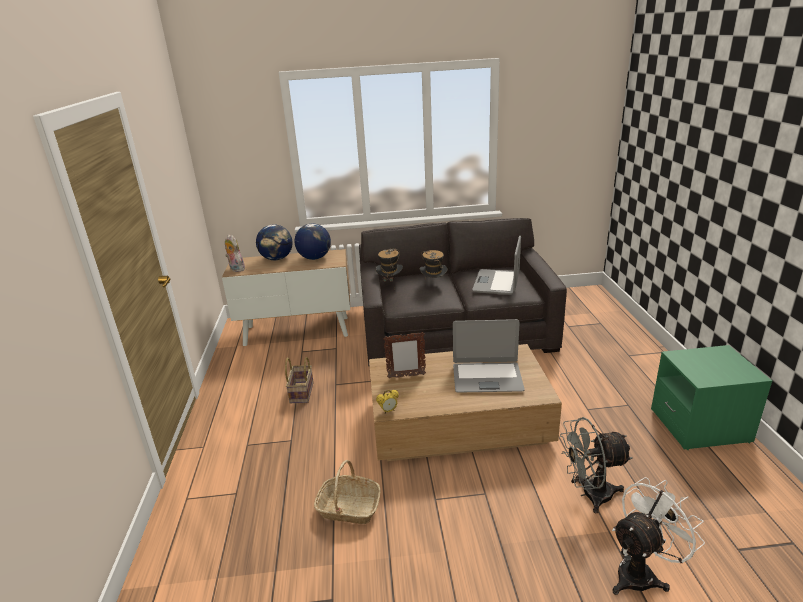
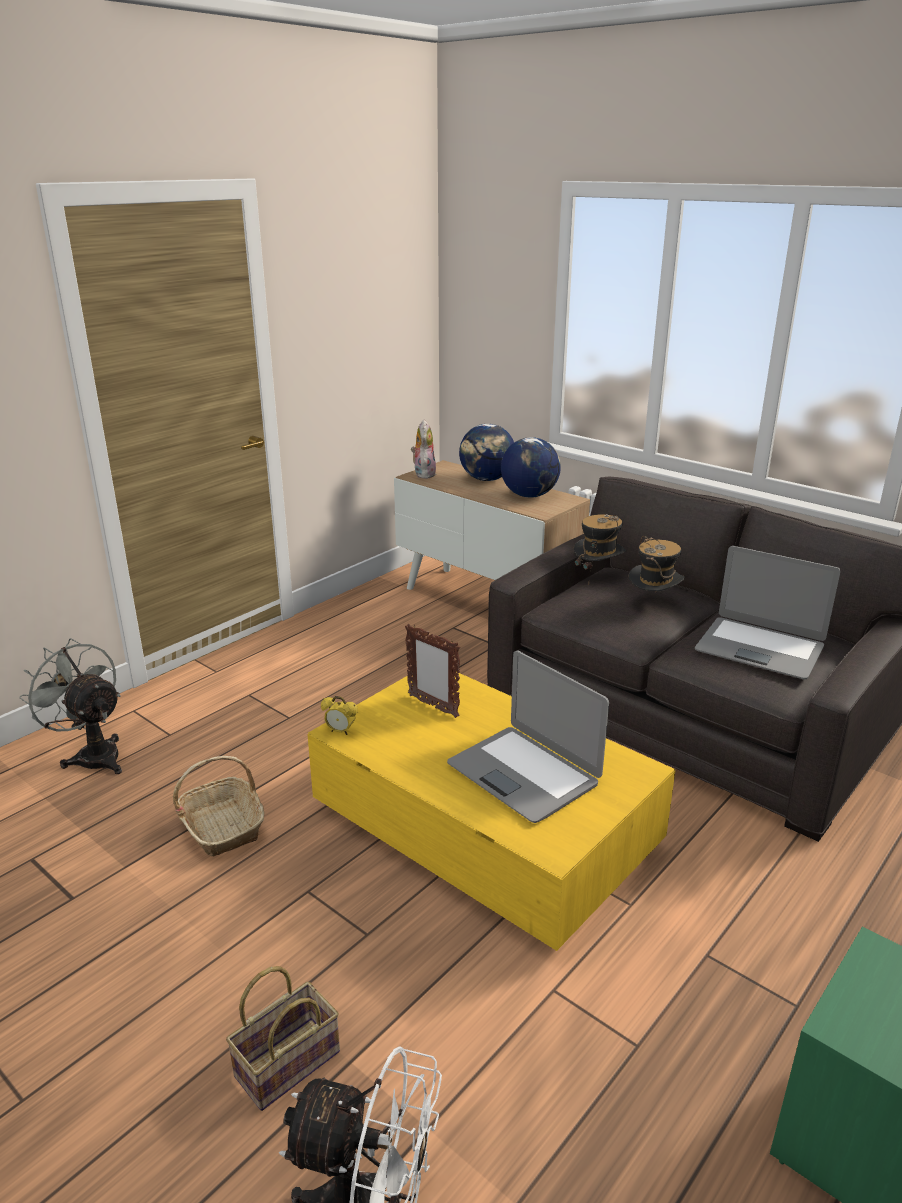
camera: 45 degrees right, 0 degrees up
(301, 392) = (379, 673): basket -> basket (288, 1061)
(459, 422) = (485, 829): brown coffee table -> yellow coffee table
(497, 282) = (759, 648): laptop -> laptop turned 120 degrees counterclockwise
(589, 494) = (488, 1060): grey fan -> grey fan (93, 755)

